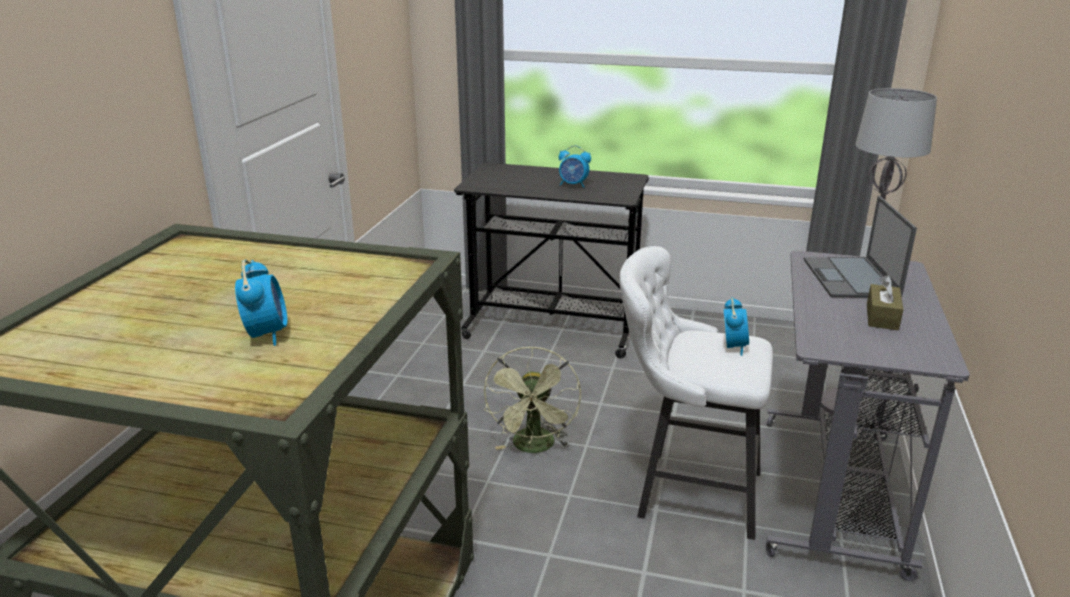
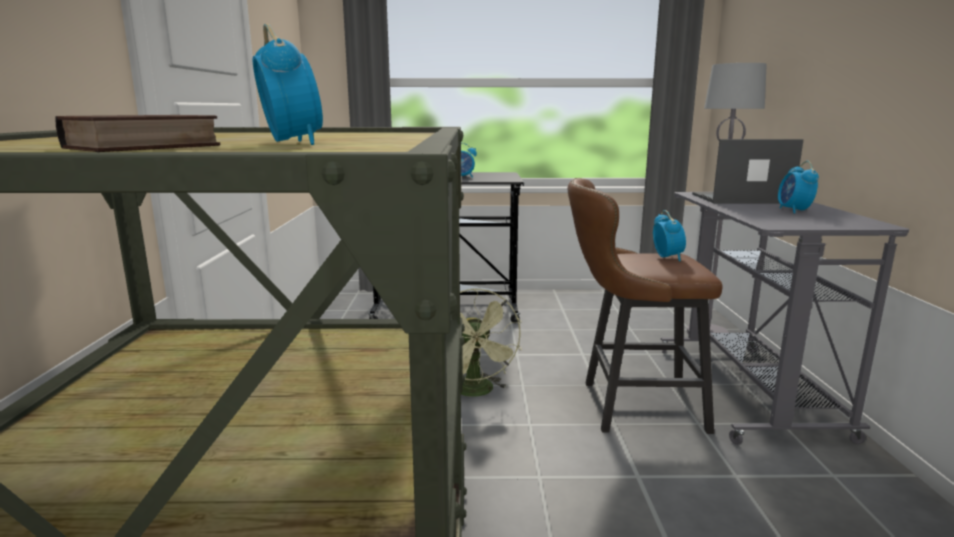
camera: 15 degrees left, 10 degrees down
(166, 343) = (143, 147): none -> book
(682, 490) = (627, 406): white stool -> brown stool
(851, 278) = (739, 199): laptop -> laptop turned 105 degrees clockwise
(882, 317) = (793, 211): brown tissue box -> alarm clock

